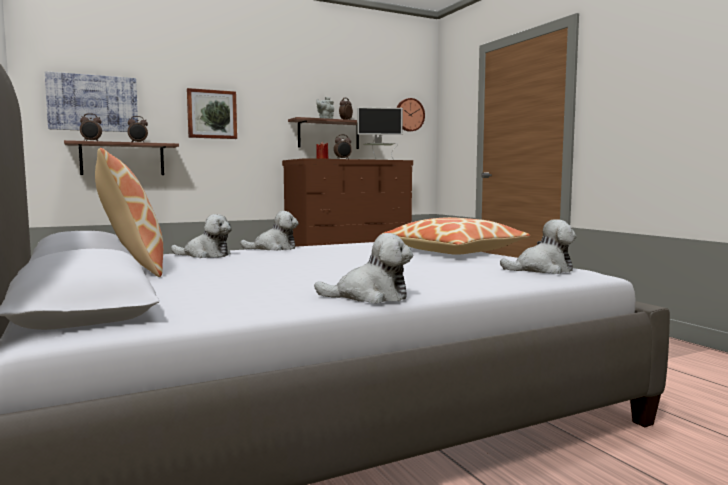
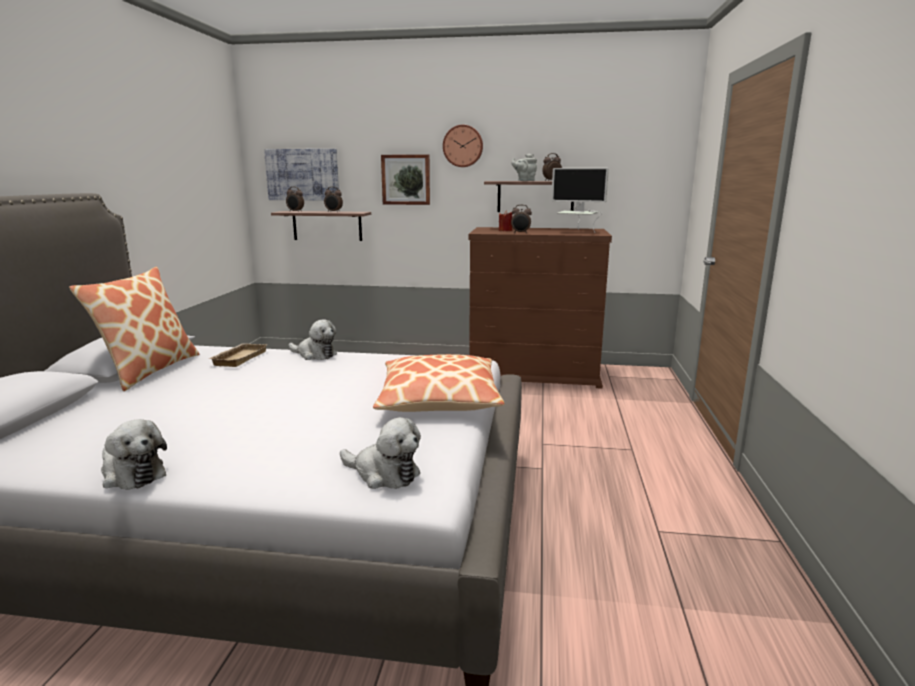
camera: 35 degrees right, 10 degrees up
(205, 255) = (238, 358): plush toy -> beige tray
(409, 115) = (649, 167): wall clock -> wall clock (463, 146)

